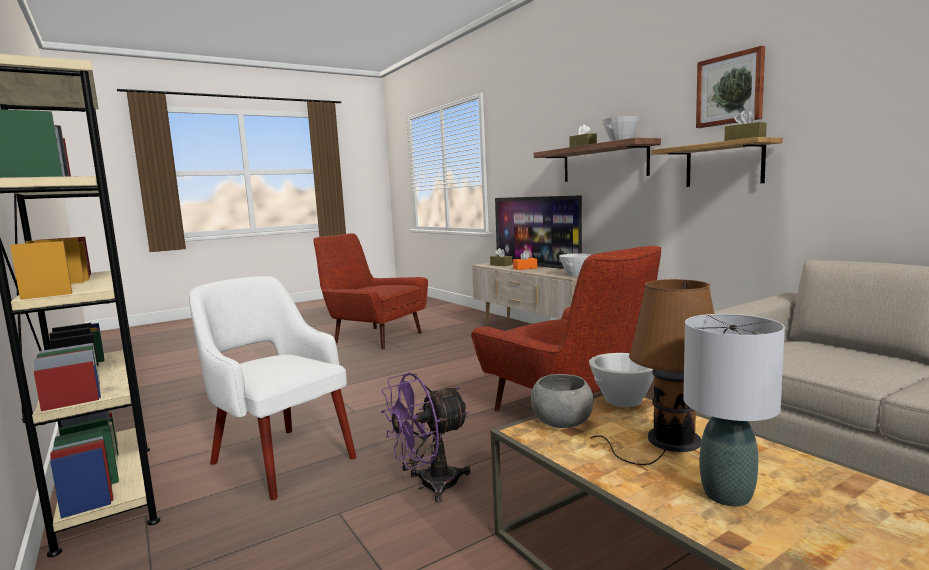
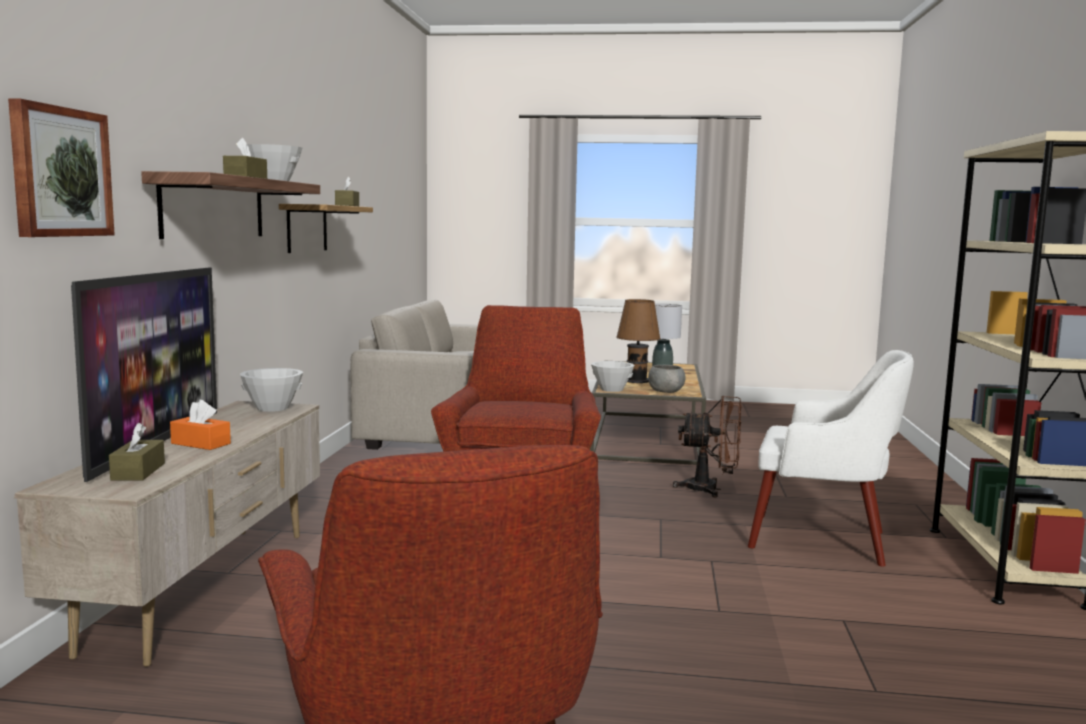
camera: 140 degrees left, 0 degrees up
(280, 459) = (822, 540): white armchair -> white armchair turned 60 degrees counterclockwise
(429, 486) = (710, 489): purple fan -> brown fan
(730, 89) = (307, 144): picture -> picture (60, 172)

